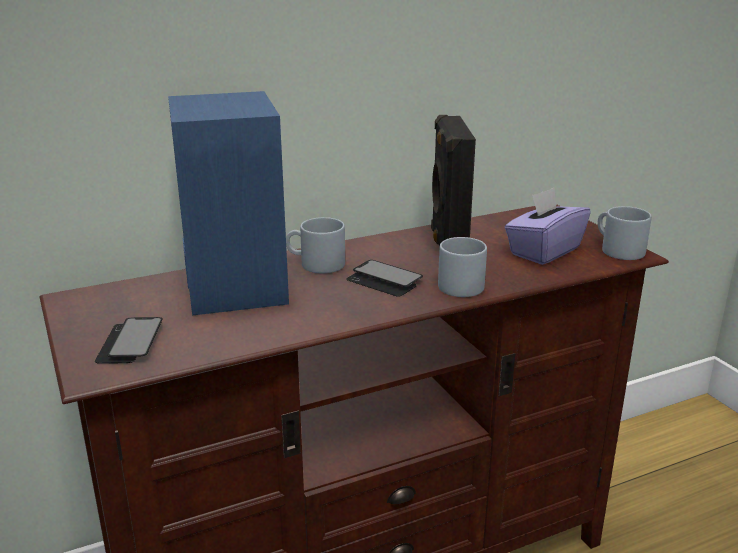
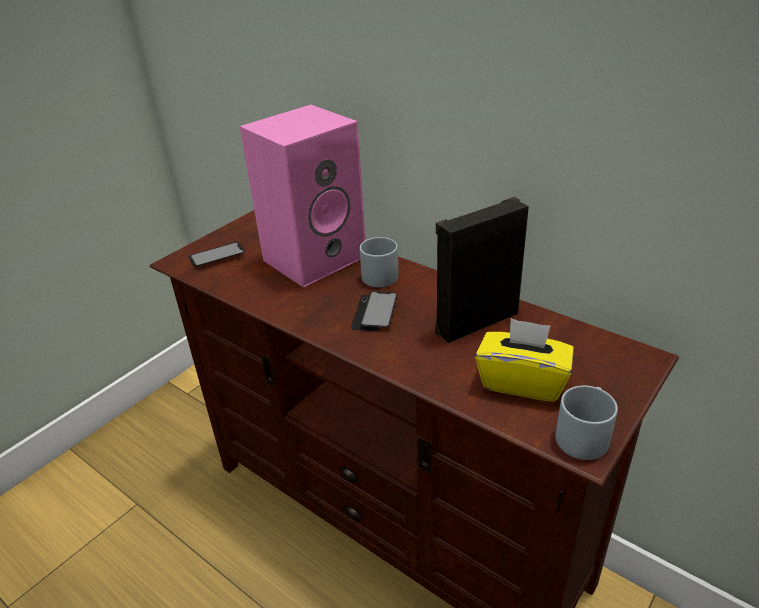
camera: 65 degrees right, 10 degrees up
(232, 285) = (315, 257): blue speaker -> pink speaker
(458, 283) = (400, 350): grey mug -> none
(544, 251) = (522, 381): purple tissue box -> yellow tissue box

